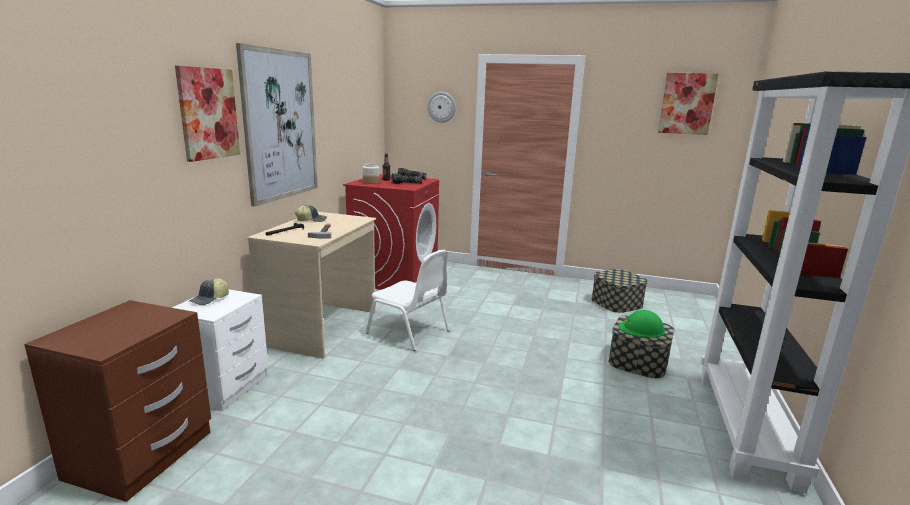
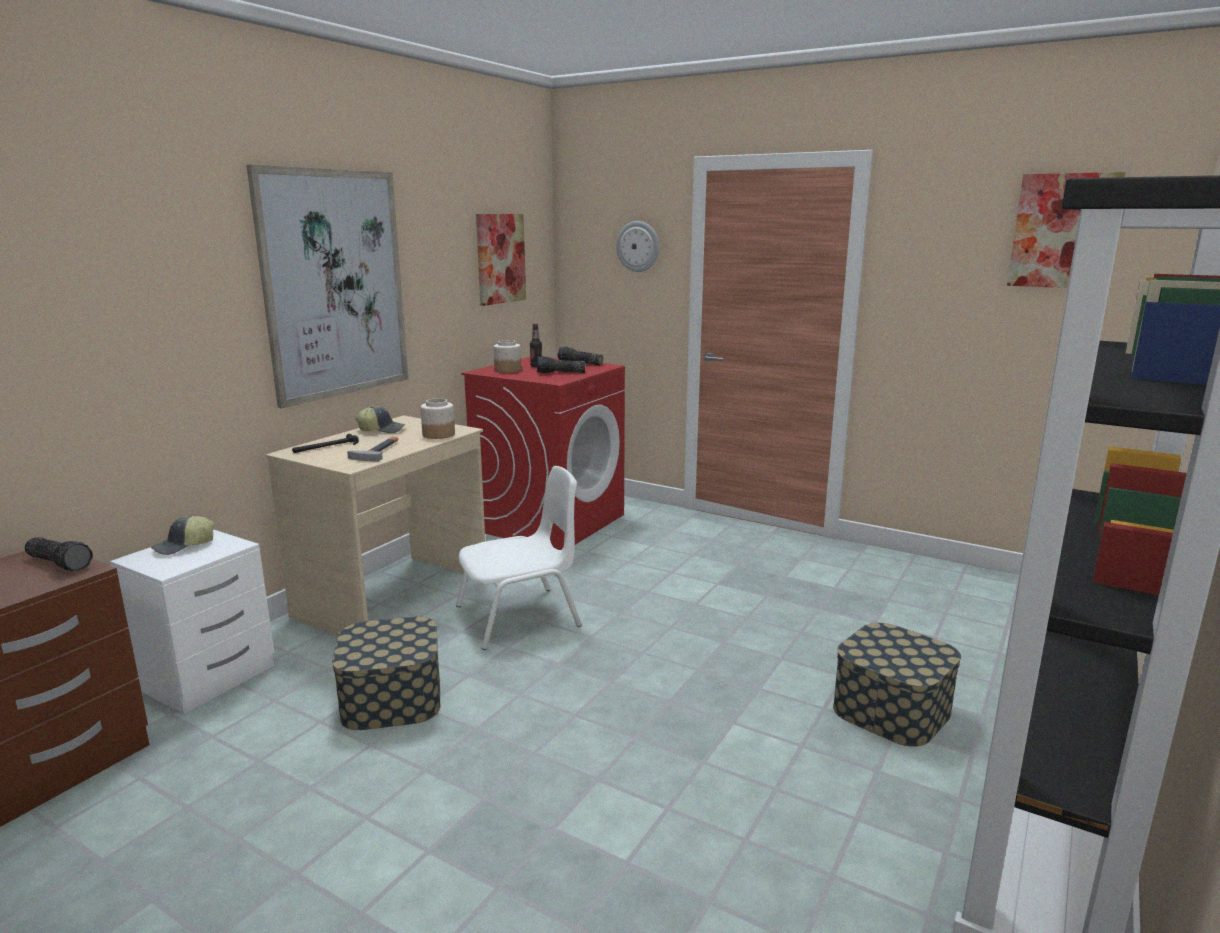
camera: 15 degrees right, 0 degrees up
(152, 312) = (61, 563): none -> flashlight
(208, 113) = (194, 272): picture -> picture (500, 258)
(351, 222) = (438, 434): none -> jar
(409, 332) = (520, 617): white chair -> white chair turned 75 degrees counterclockwise
(616, 302) = (912, 594): storage box -> storage box (392, 698)
(641, 328) = (895, 651): green hard hat -> none

